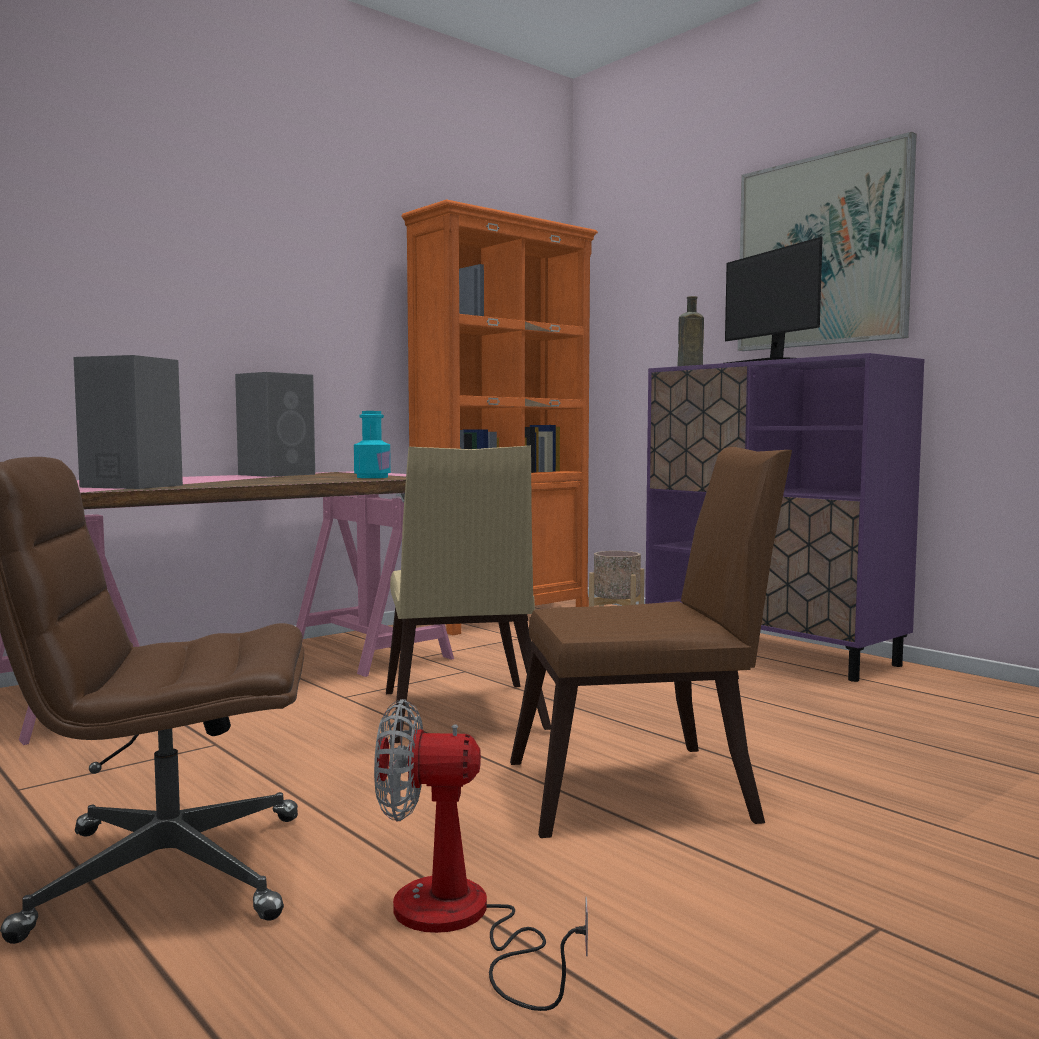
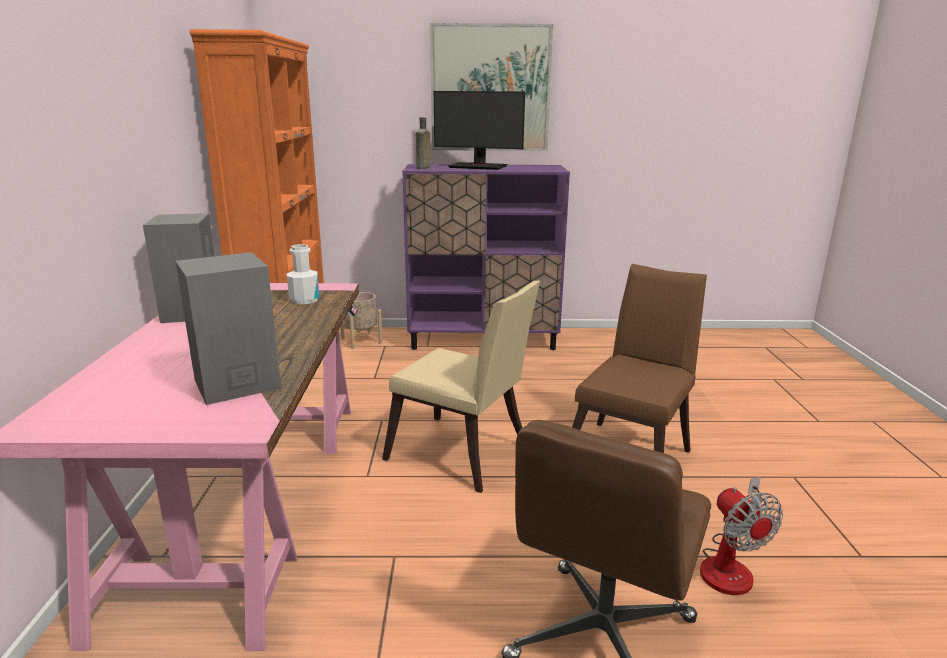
camera: 50 degrees left, 15 degrees up
(372, 477) = (304, 300): turquoise bottle -> white bottle
(459, 923) = (731, 565): fan -> fan turned 60 degrees counterclockwise

